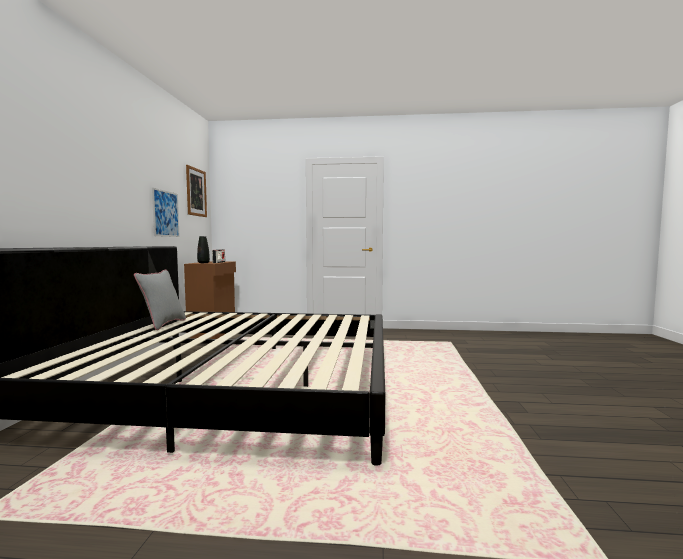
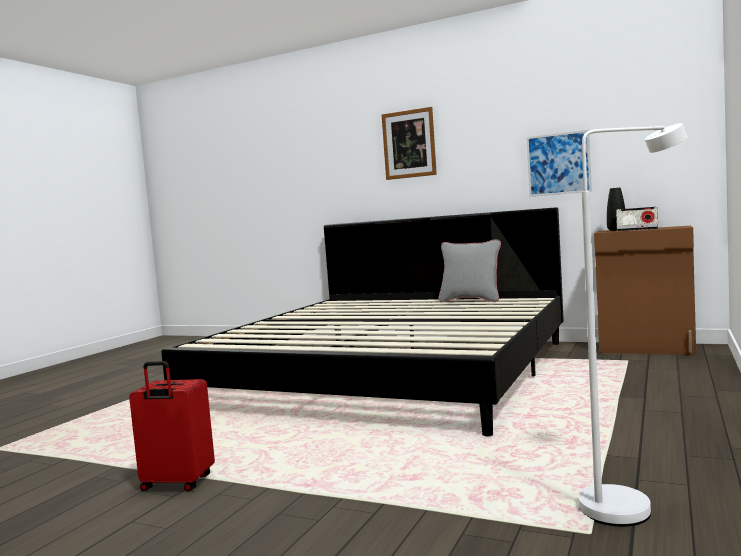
camera: 110 degrees right, 0 degrees up
(196, 192) = (655, 110): picture -> picture (409, 144)
(427, 339) = (630, 506): none -> white floor lamp
(507, 405) = (177, 484): none -> red suitcase

